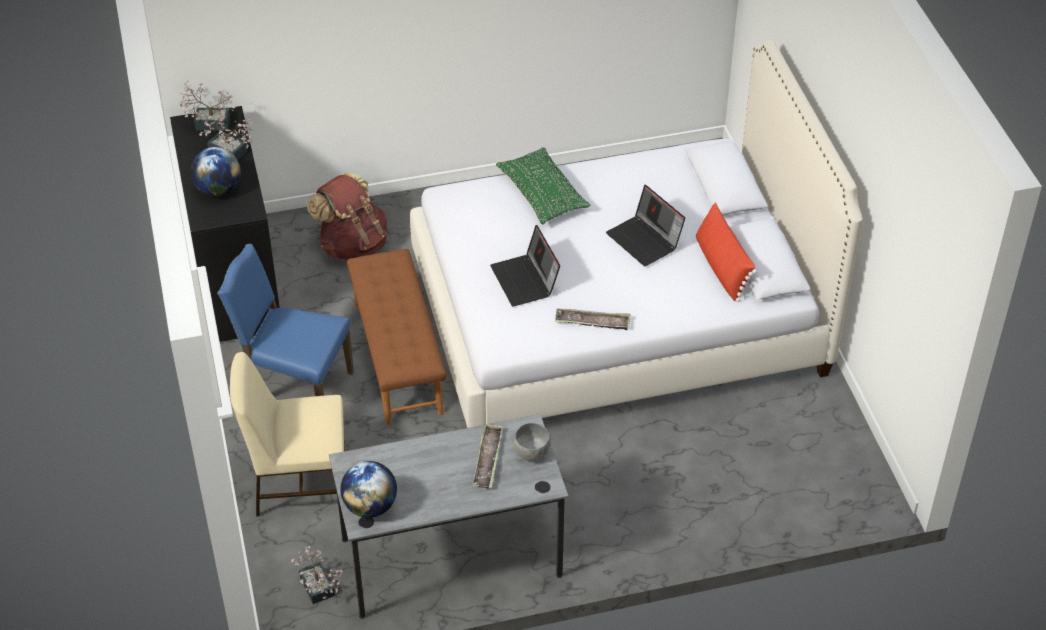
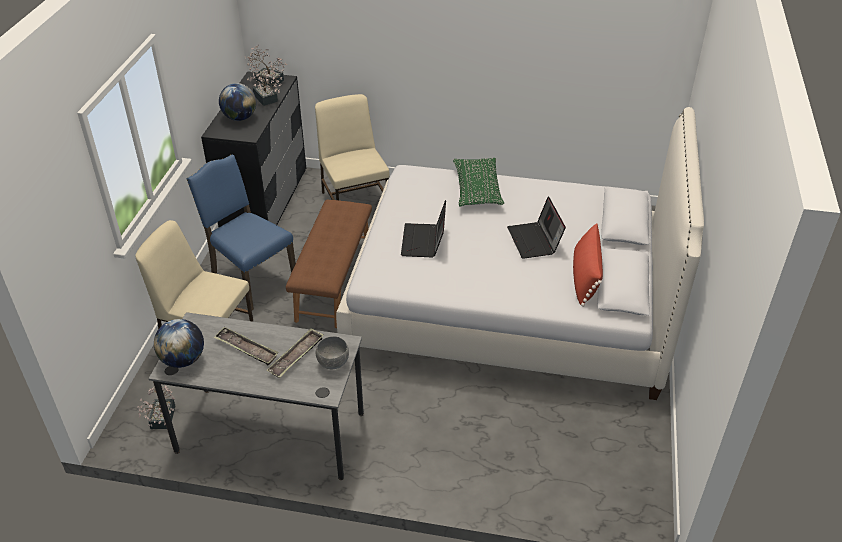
camera: 25 degrees right, 5 degrees down
(352, 245) = (355, 202): brown backpack -> beige chair
(592, 322) = (454, 285): tray -> tray (246, 349)

